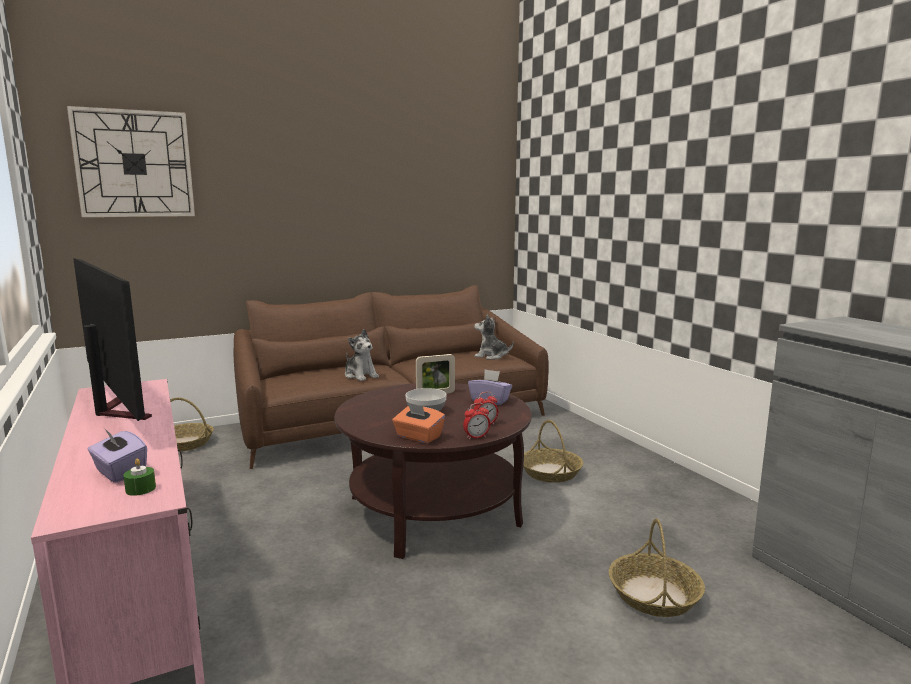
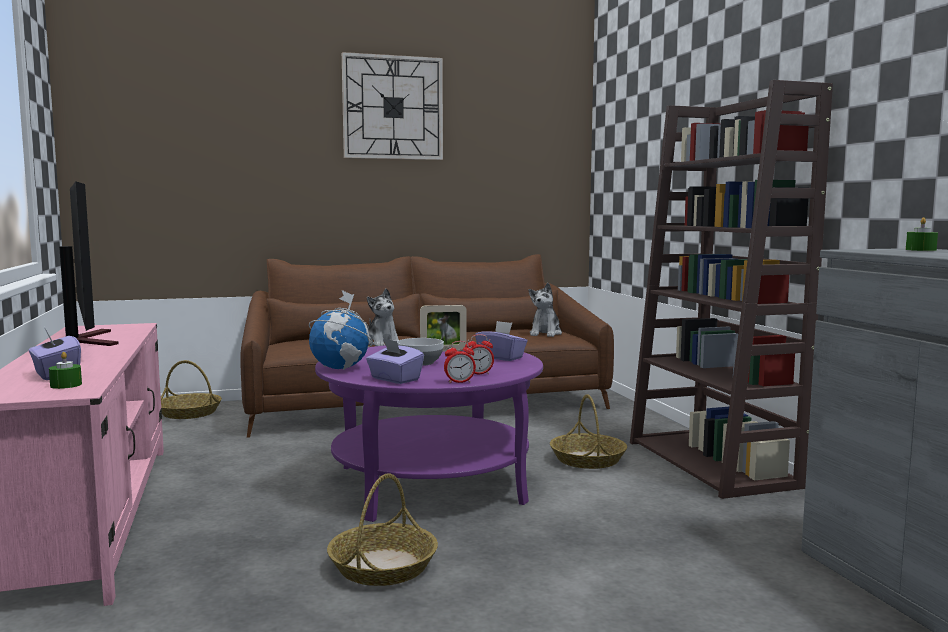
camera: 10 degrees right, 5 degrees down
(134, 164) = (156, 108): wall clock -> wall clock (393, 107)
(361, 424) = (341, 368): none -> globe
(418, 437) = (394, 379): orange tissue box -> purple tissue box
(434, 510) = (431, 483): brown coffee table -> purple coffee table
(491, 356) = (545, 333): plush toy -> plush toy turned 105 degrees counterclockwise
(648, 469) = (713, 464): none -> brown bookcase
(654, 595) = (653, 576): basket -> basket (383, 567)
(855, 324) = (920, 250): none -> green candle

